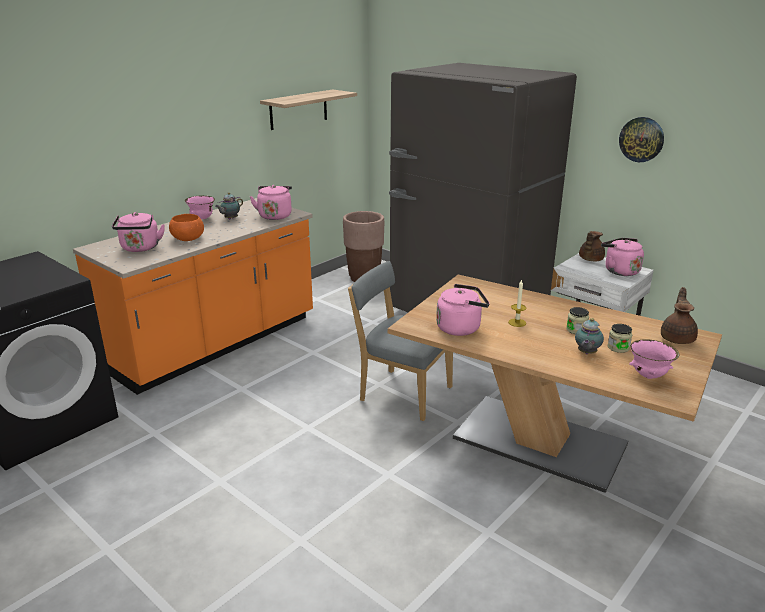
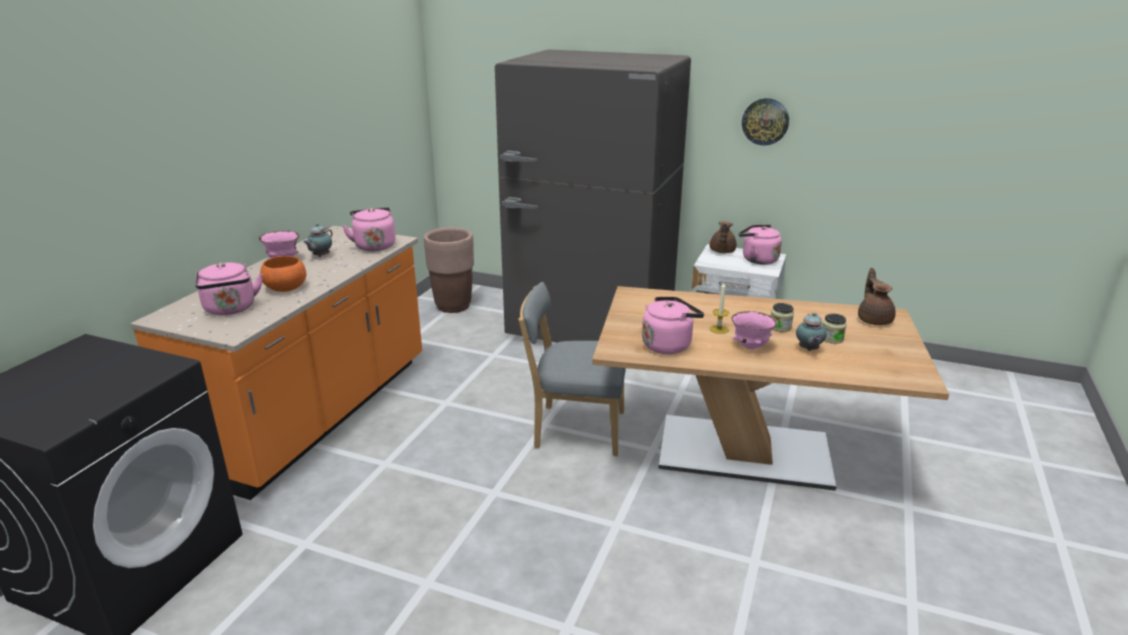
camera: 20 degrees left, 0 degrees up
(298, 109) = (364, 114): shelf -> none
(648, 376) = (880, 362): pink bowl -> pink bowl (751, 347)

